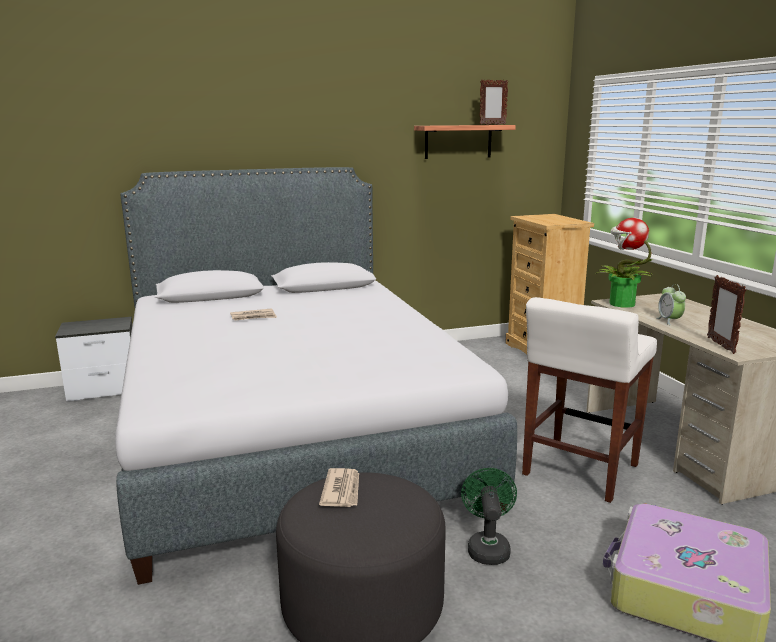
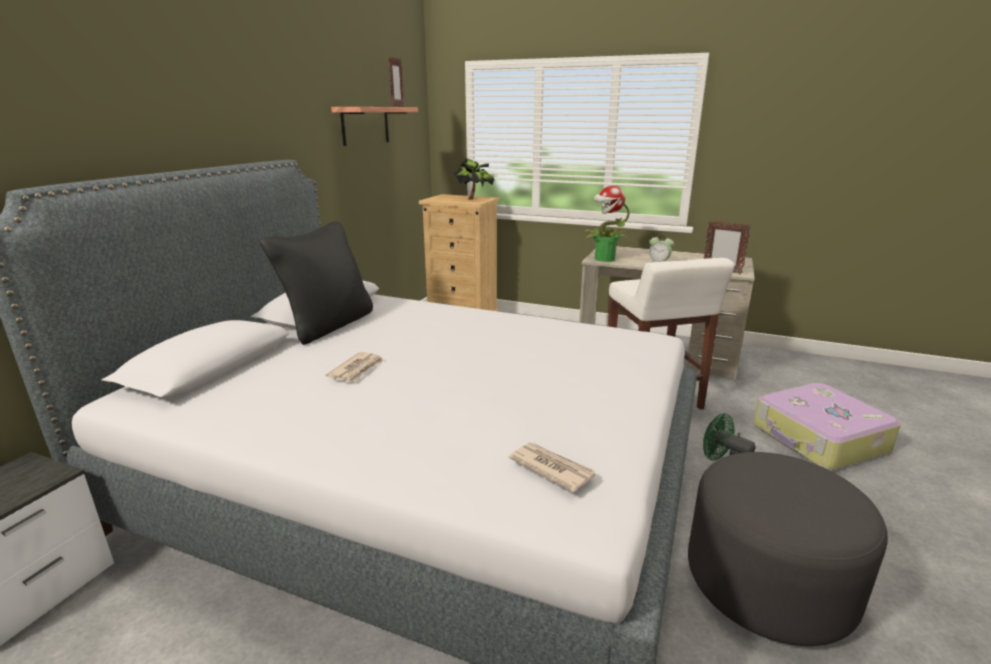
camera: 50 degrees left, 5 degrees up
(305, 293) = (328, 325): none -> black pillow
(342, 490) = (753, 489): newspaper -> newspaper (551, 468)
(563, 220) = (473, 198): none -> potted plant

